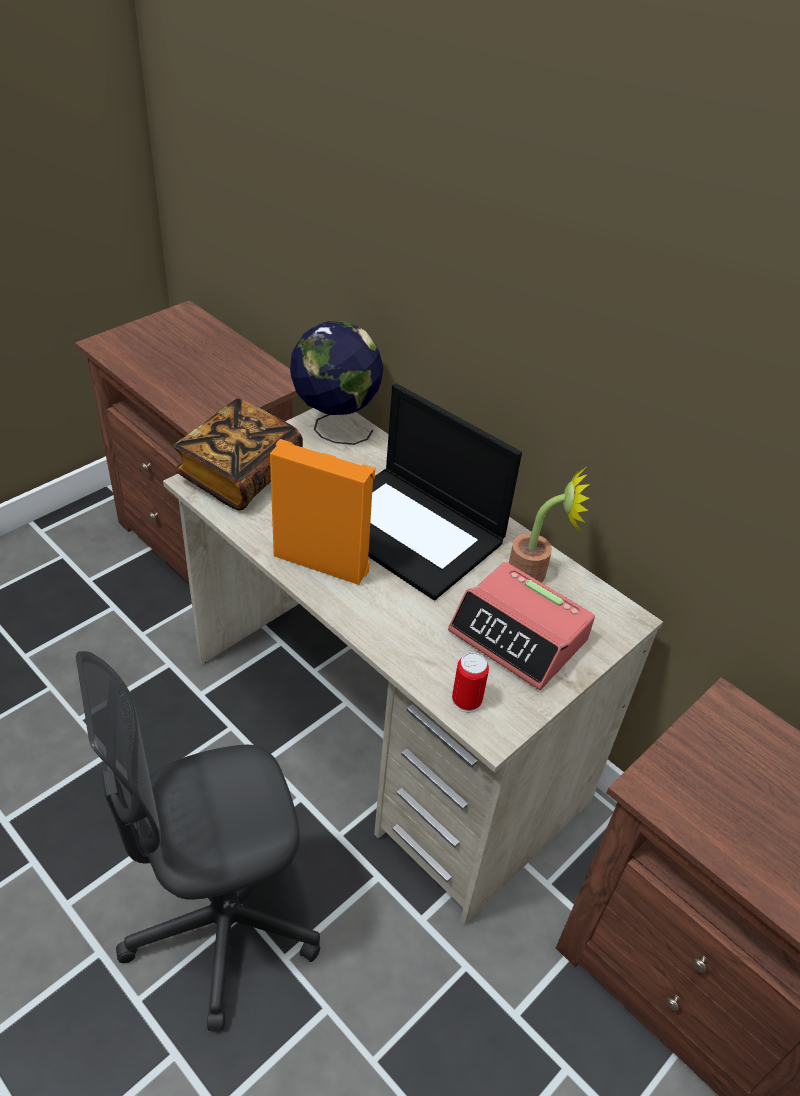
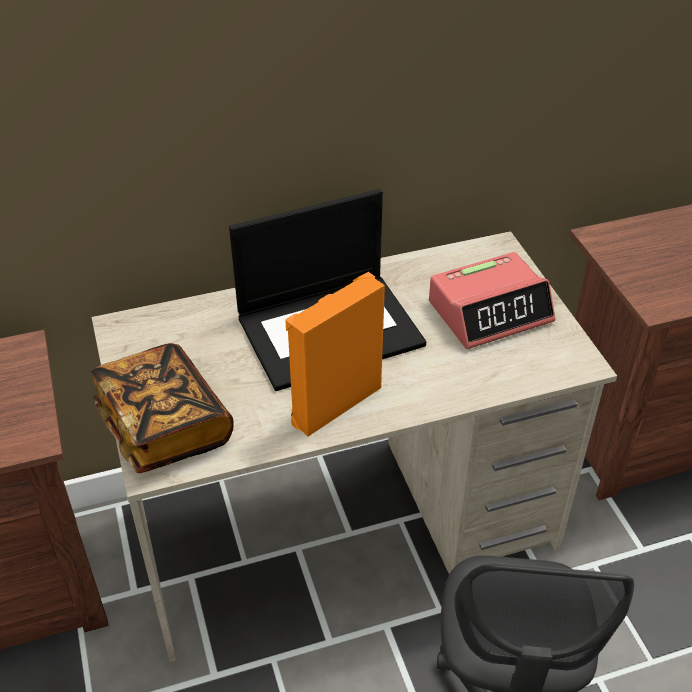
camera: 60 degrees left, 0 degrees up
(335, 426) = (141, 331): globe -> none
(466, 700) = (545, 367): can -> none
(535, 572) = (424, 275): potted plant -> none

